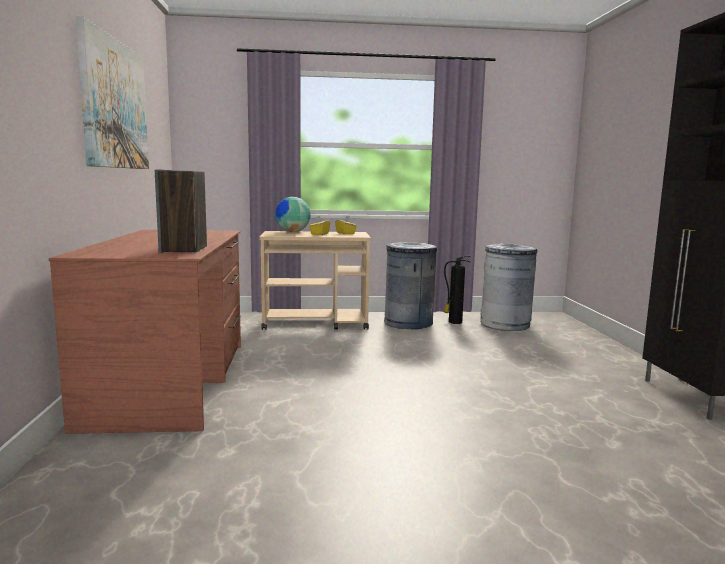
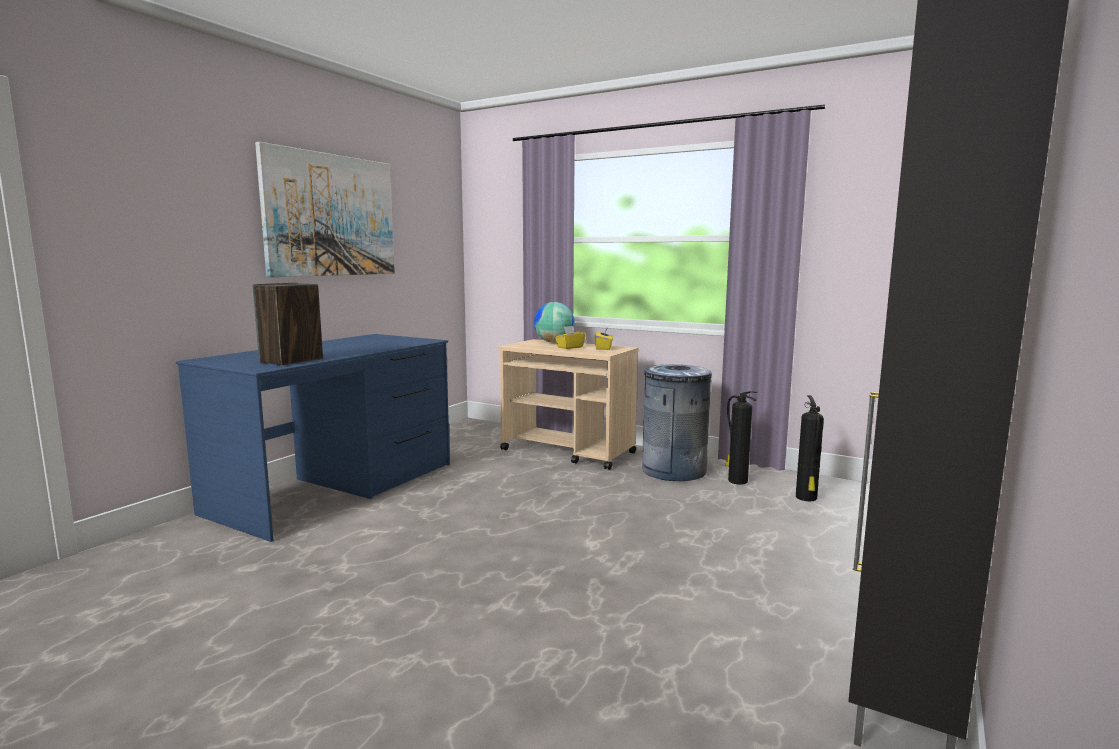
camera: 35 degrees right, 0 degrees up
(172, 381) = (337, 487): brown desk -> blue desk
(505, 324) = (806, 498): grey trash can -> fire extinguisher

